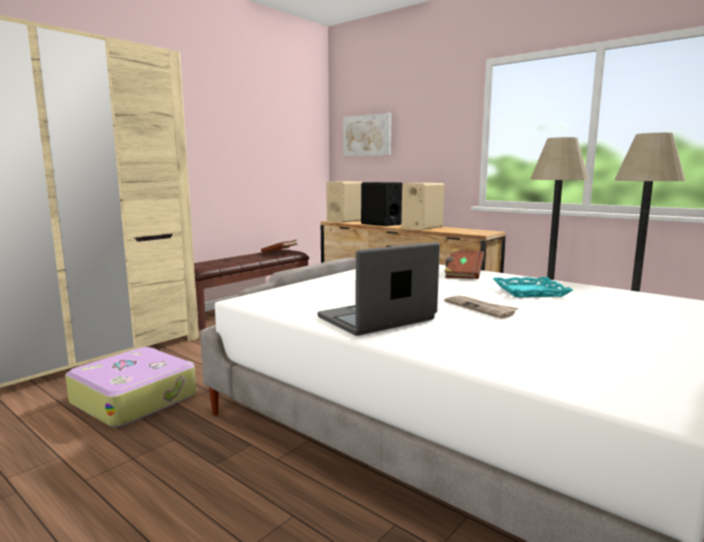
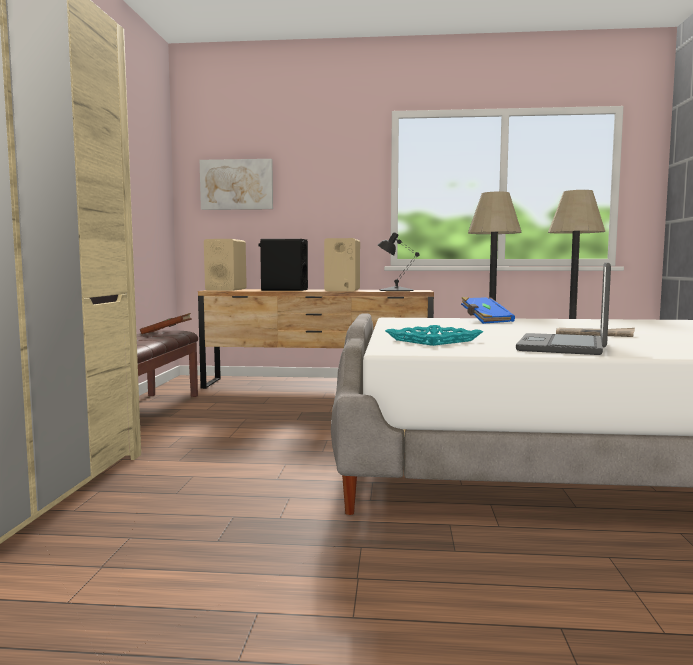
camera: 35 degrees left, 5 degrees down
(135, 398) = (209, 529): suitcase -> none
(463, 274) = (485, 321): brown book -> blue book
(465, 231) = (395, 290): none -> black table lamp
(530, 291) = (578, 324): turquoise tray -> turquoise tray (434, 340)

